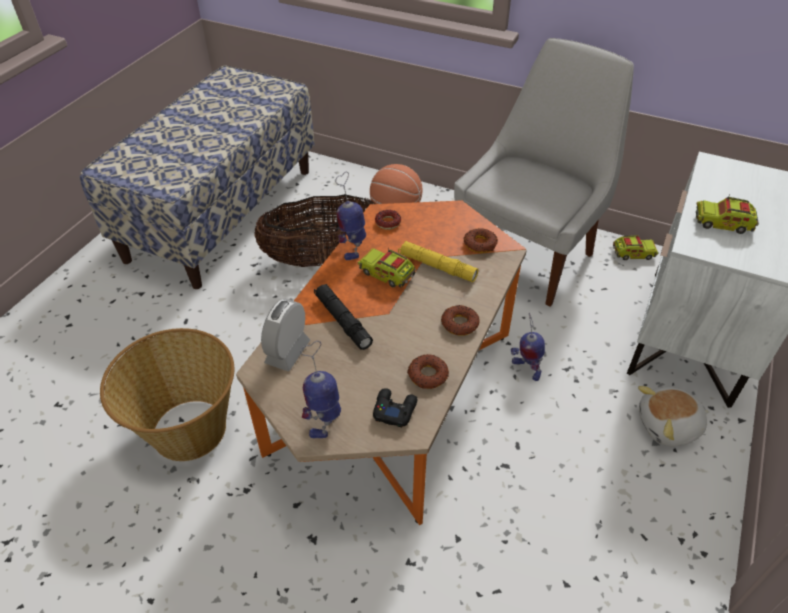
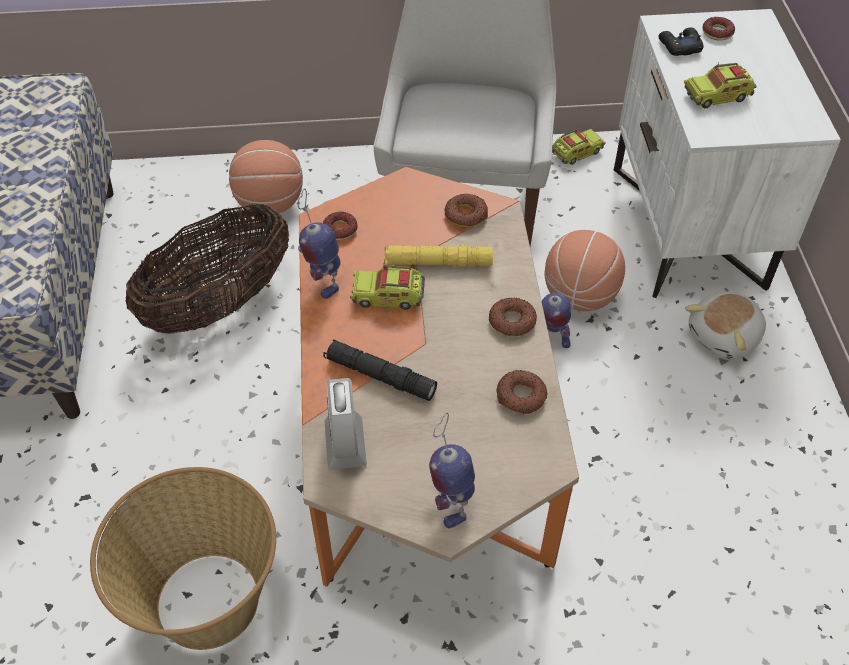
camera: 30 degrees left, 5 degrees up
(394, 410) = (514, 452): black game controller -> black game controller (679, 46)
(569, 349) = (580, 296): none -> basketball
(757, 181) = (717, 32): none -> donut

